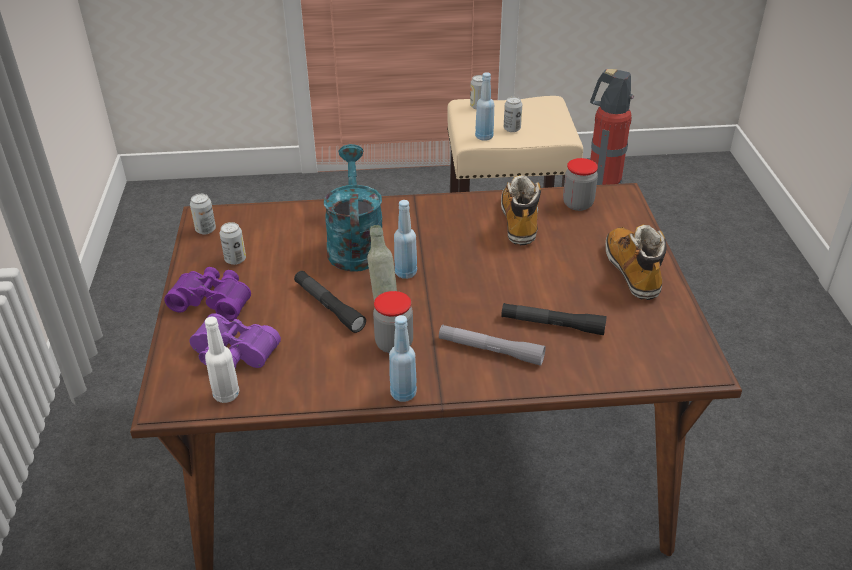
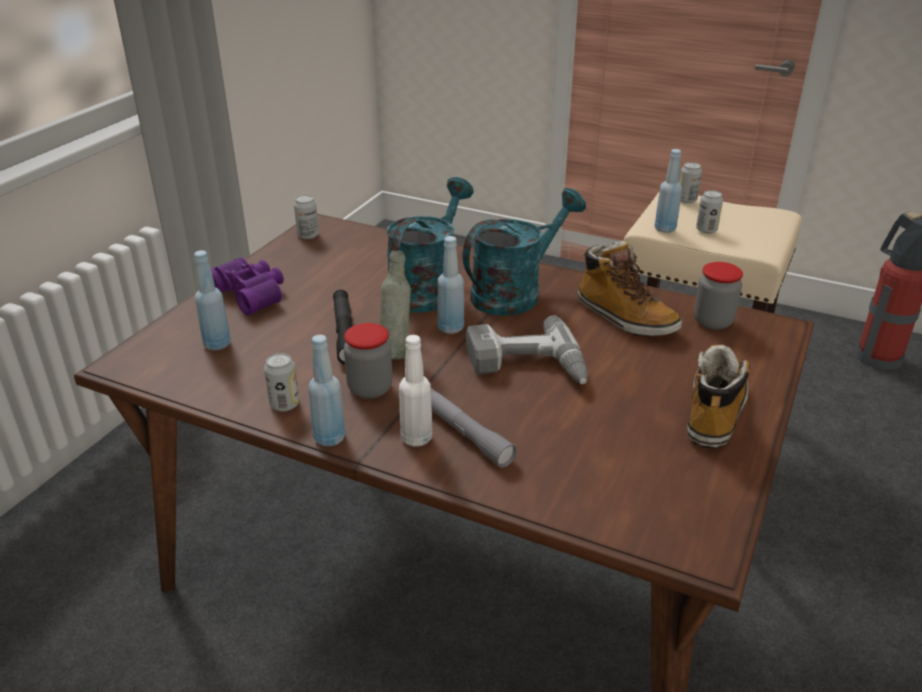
camera: 30 degrees right, 5 degrees down
(226, 395) = (175, 375): white bottle -> white bottle (416, 438)
(232, 355) = (217, 344): purple binoculars -> blue bottle
(235, 259) = (306, 266): can -> can (284, 404)
(425, 227) = (515, 292): none -> turquoise watering can
(489, 285) = (527, 367): none -> power drill
(519, 221) = (624, 318): boot -> boot turned 105 degrees clockwise
(552, 325) = (558, 432): black flashlight -> none

